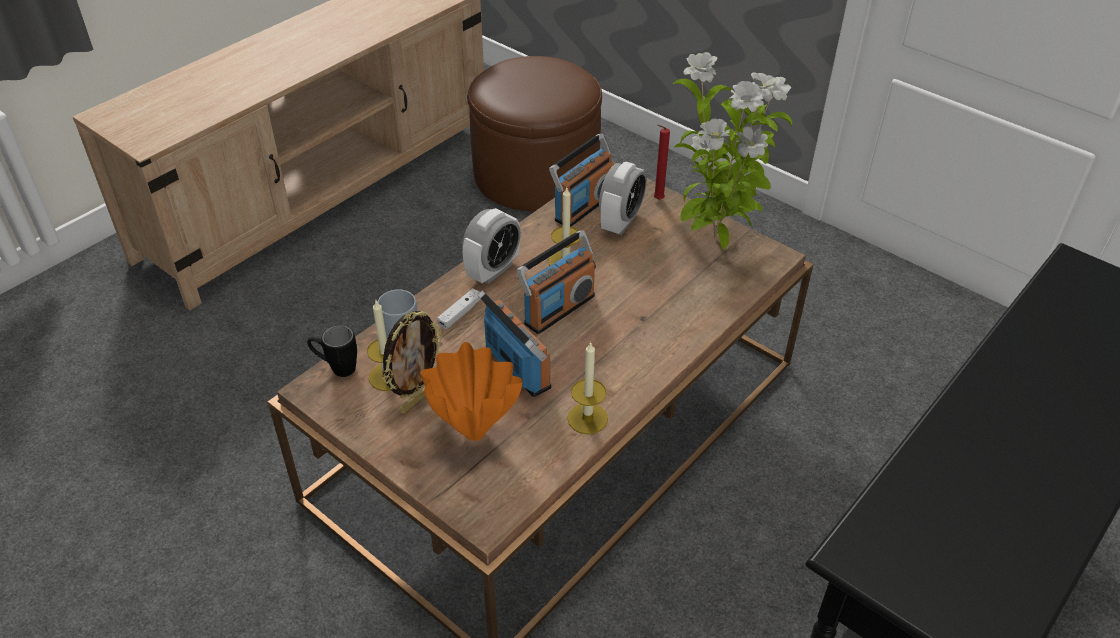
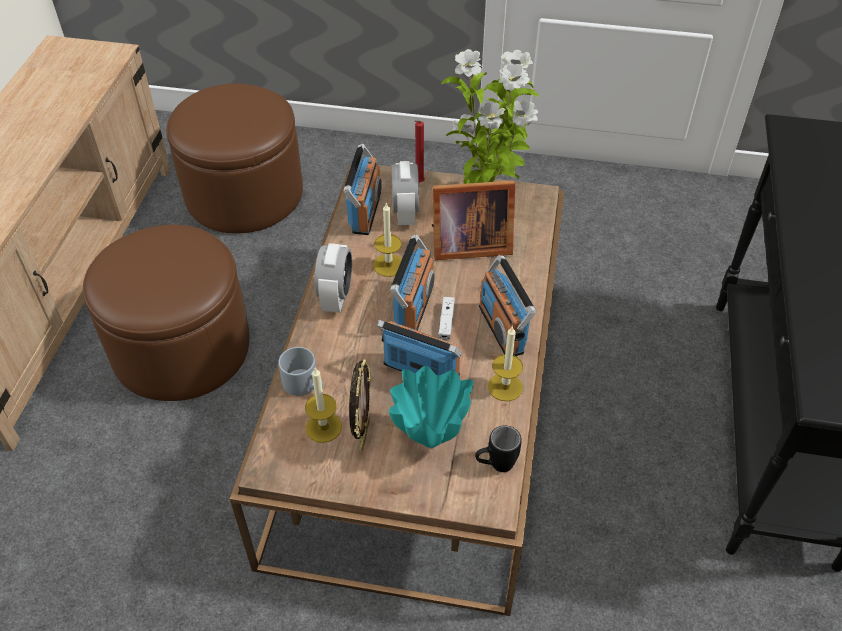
camera: 30 degrees left, 5 degrees up
(336, 368) = (273, 440): black mug -> black mug (495, 465)
(382, 284) = (181, 347): none -> brown ottoman
(460, 313) = (339, 346): white game controller -> white game controller (446, 322)
(472, 432) = (429, 440): orange vase -> turquoise vase
(629, 364) = (502, 329): none -> radio
(659, 273) = (467, 245): none -> picture frame

